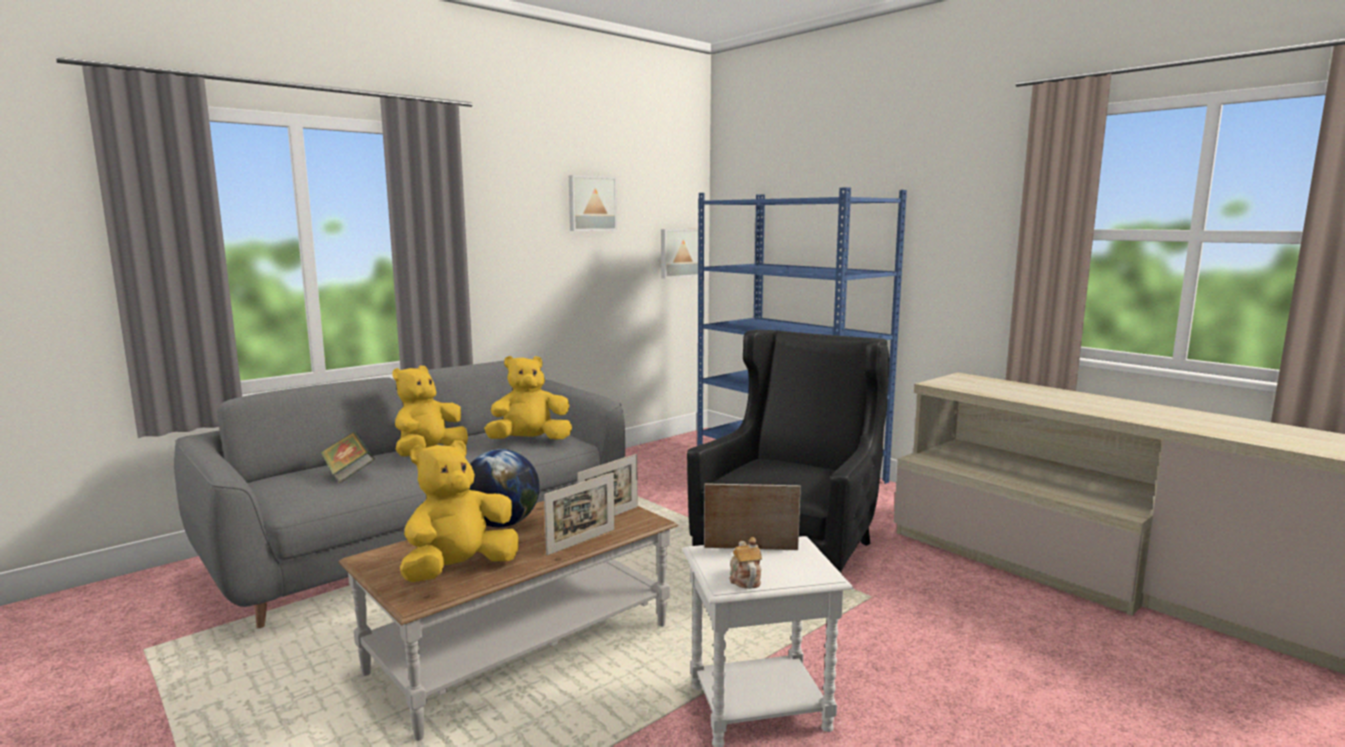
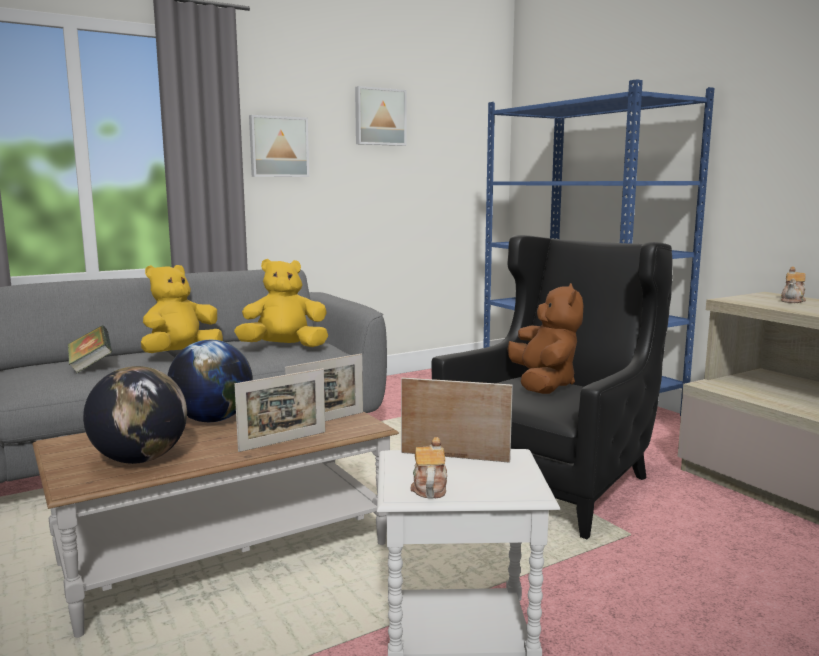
camera: 10 degrees right, 0 degrees up
(459, 570) = (140, 459): yellow plush toy -> globe
(679, 253) = (475, 172): picture -> picture (278, 147)
(783, 467) = (543, 384): none -> brown plush toy
(984, 382) = (792, 300): none -> teapot

